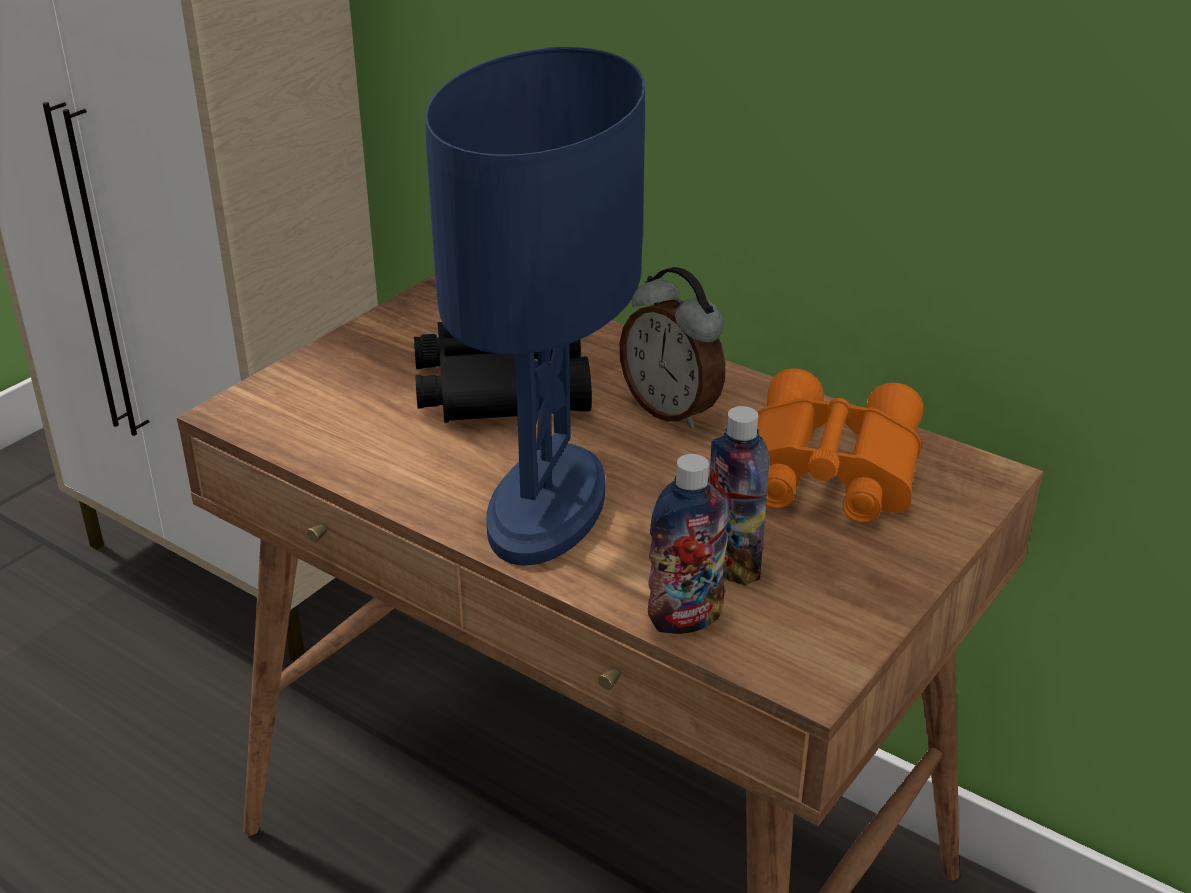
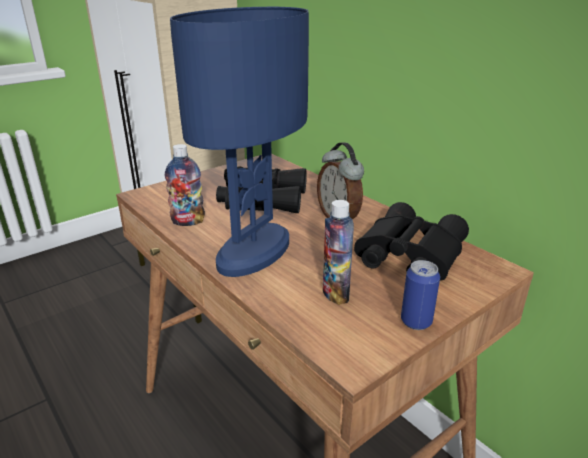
camera: 15 degrees right, 5 degrees down
(685, 618) = (296, 316): bottle -> bottle (188, 221)
(824, 470) = (406, 255): orange binoculars -> black binoculars
(882, 593) = (416, 321): none -> can

